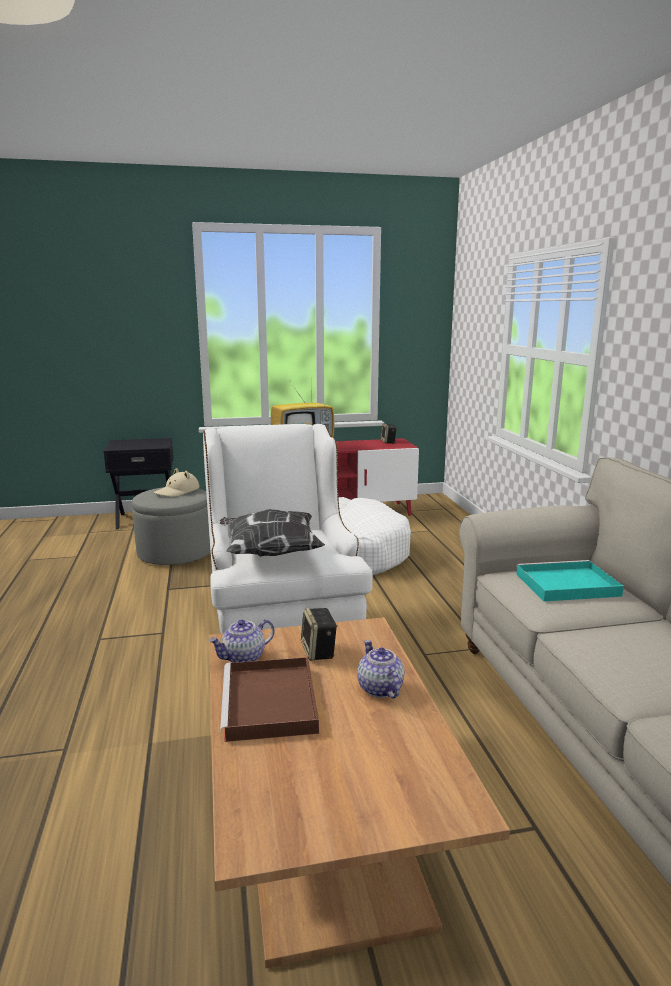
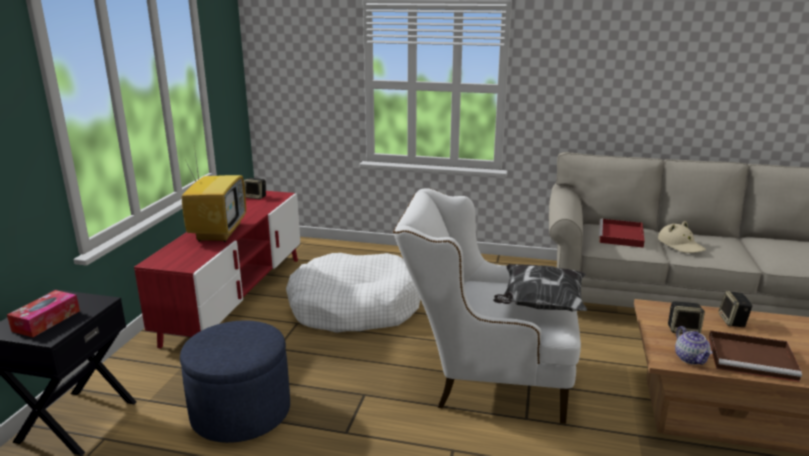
camera: 65 degrees left, 5 degrees up
(132, 444) = (46, 321): none -> tissue box
(175, 553) = (241, 412): grey ottoman -> blue ottoman
(177, 491) = (228, 336): beige hat -> beige hat (680, 245)
(380, 689) = (733, 321): teapot -> speaker
(565, 585) = (621, 236): turquoise tray -> red tray

